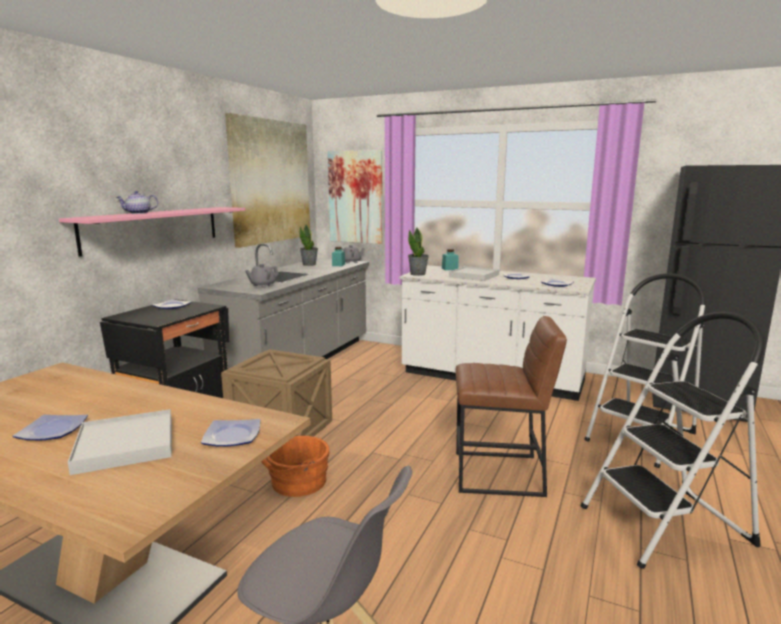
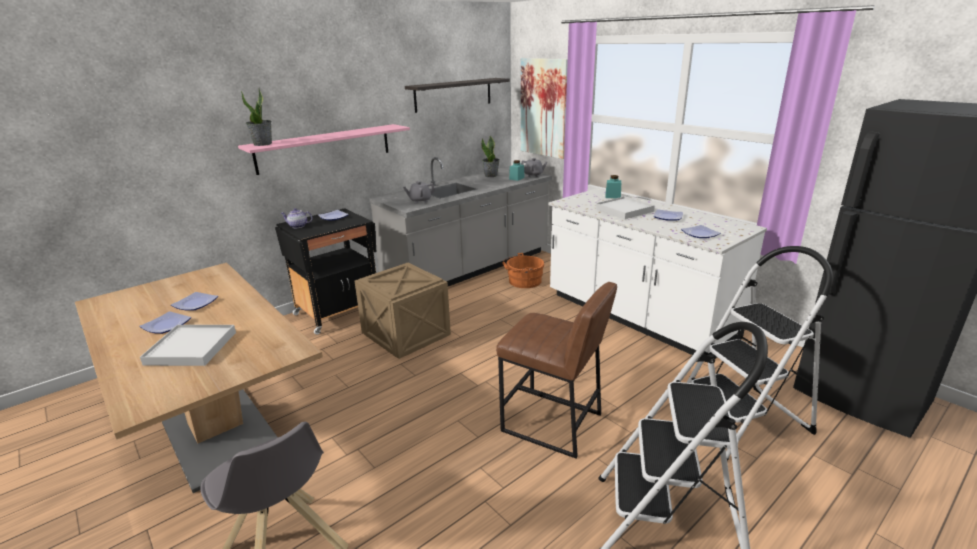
camera: 25 degrees right, 10 degrees up
(138, 213) = (304, 138): teapot -> teapot (298, 226)
(233, 436) = (255, 357): plate -> plate (195, 304)
(270, 181) = (453, 94): picture -> shelf
(295, 482) = (382, 386): orange bucket -> orange bucket (523, 281)
(418, 274) = (570, 201): potted plant -> potted plant (263, 144)

